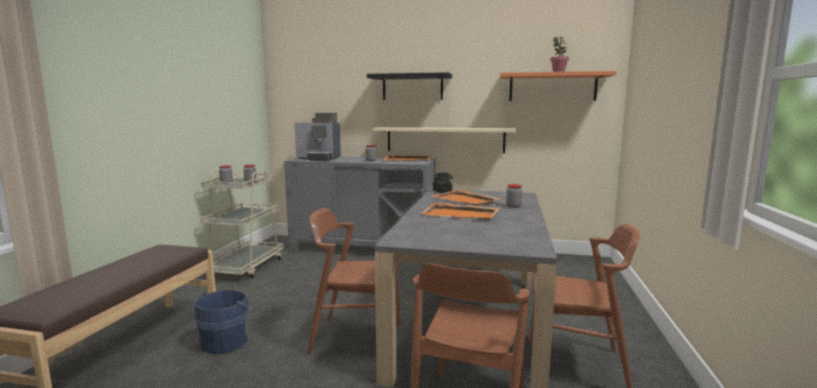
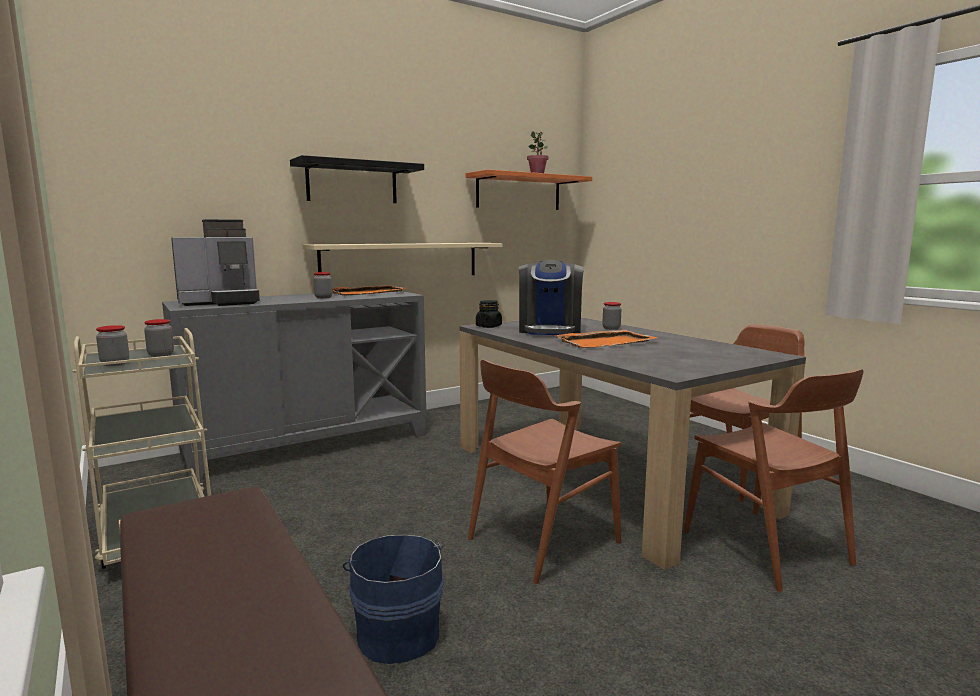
camera: 45 degrees left, 0 degrees up
(466, 200) = (550, 330): orange tray -> coffee machine

